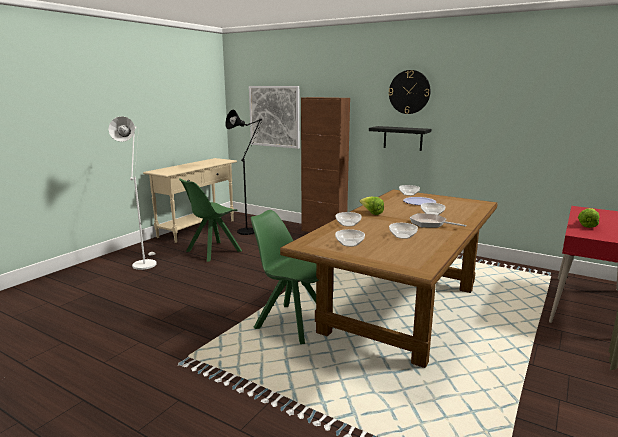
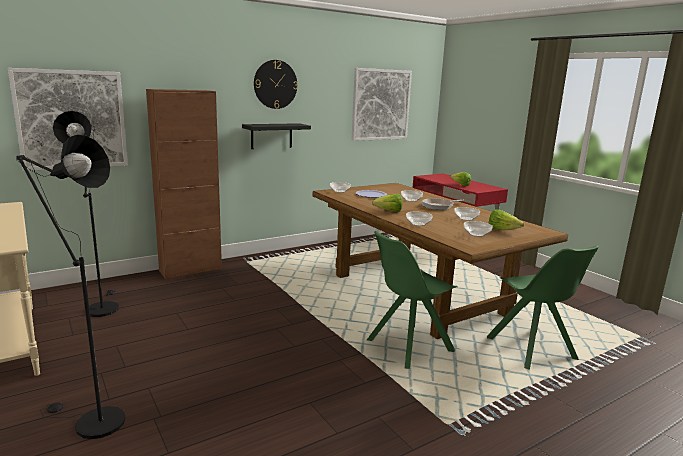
camera: 65 degrees left, 0 degrees up
(144, 263) = (91, 422): white floor lamp -> black floor lamp
(212, 251) = (140, 350): green chair -> green chair (532, 349)
(384, 251) = (502, 230): none -> lettuce
(541, 113) = (381, 105): none -> picture

